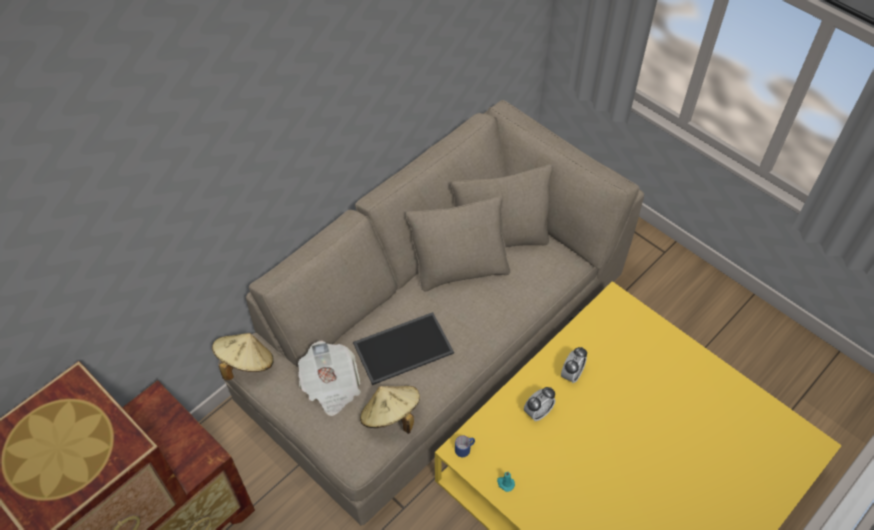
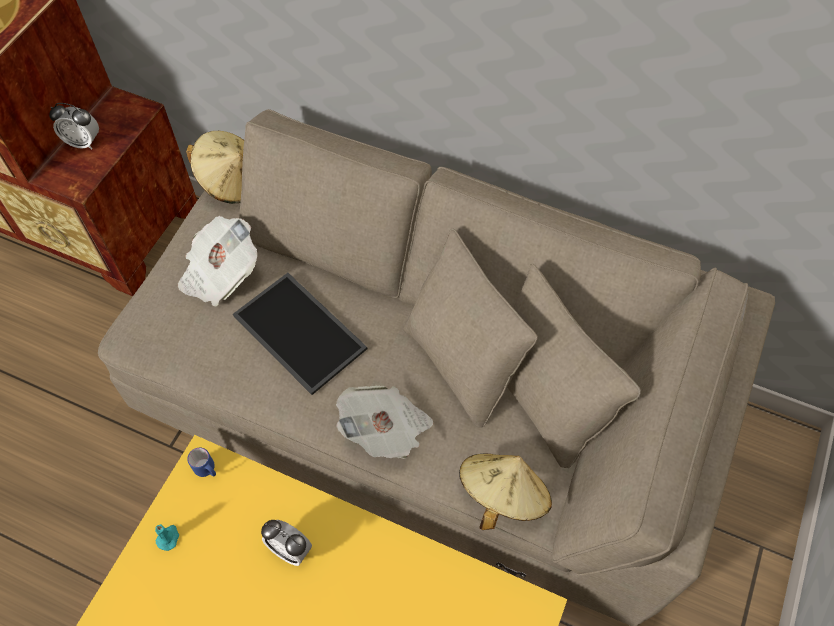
camera: 70 degrees right, 5 degrees up
(391, 416) = (194, 352): beige hat -> beige hat (501, 496)
(493, 320) = (386, 430): none -> newspaper
(571, 374) = (369, 581): alarm clock -> alarm clock (83, 142)

